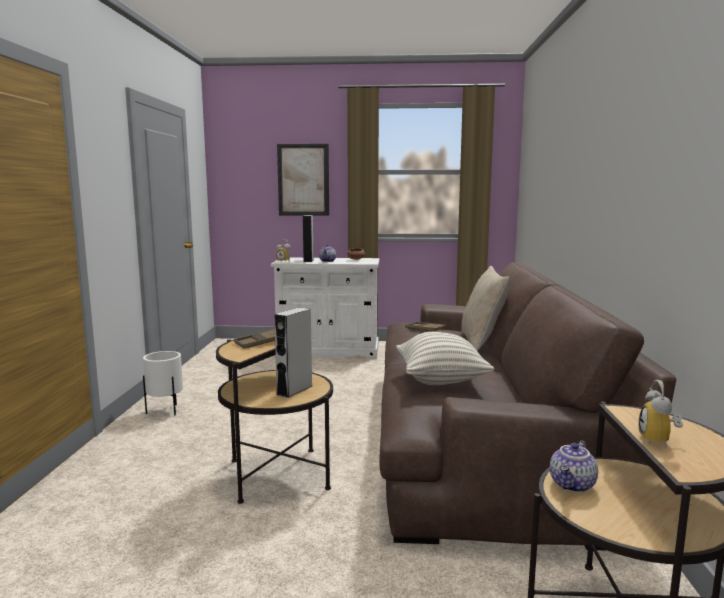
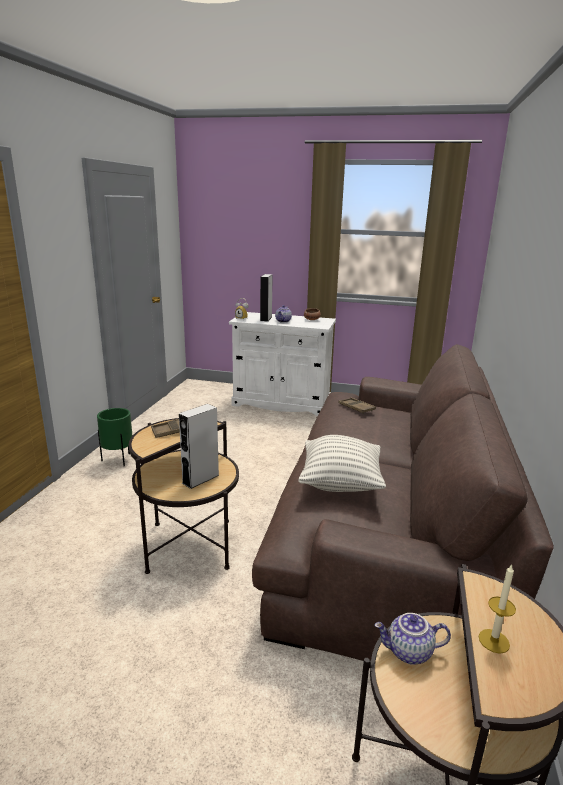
camera: 10 degrees right, 10 degrees up
(166, 411) = (118, 460): white planter -> green planter
(303, 180) = (268, 236): picture -> none
(481, 342) = (406, 430): beige pillow -> none
(573, 485) = (409, 652): teapot -> teapot turned 45 degrees clockwise
(660, 441) = (494, 641): alarm clock -> candle

